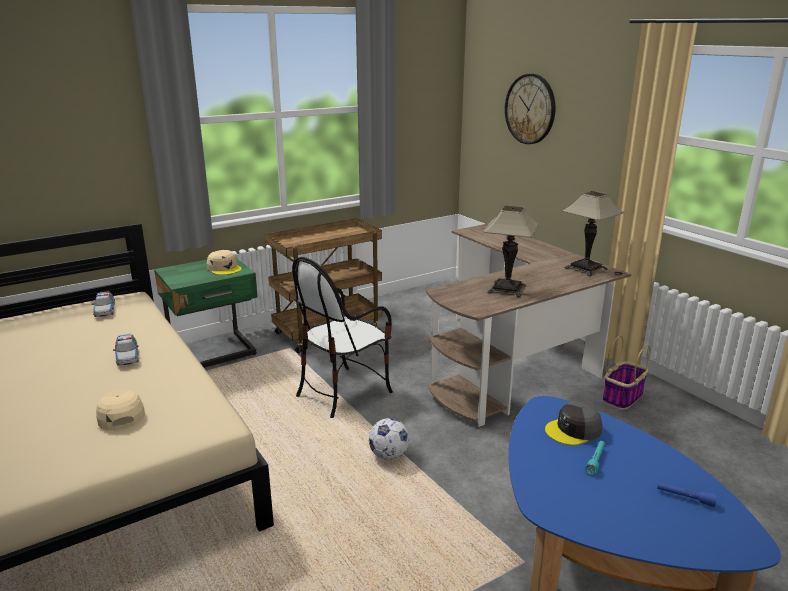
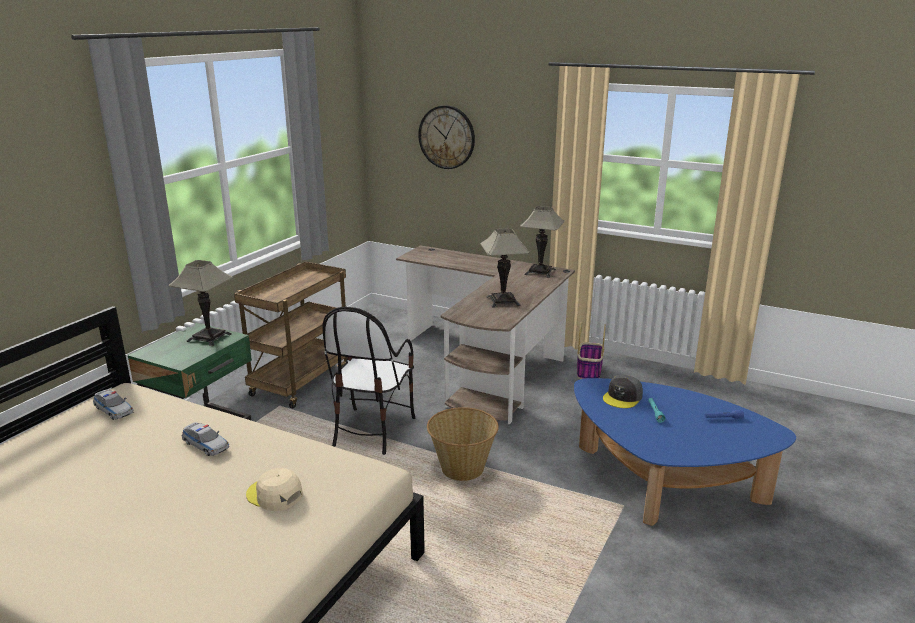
camera: 30 degrees left, 0 degrees up
(224, 268) = (209, 337): beige cap -> table lamp
(389, 455) = (462, 468): football -> basket

